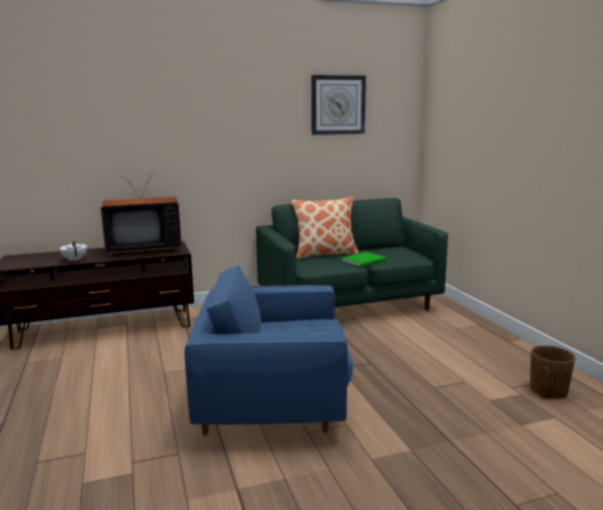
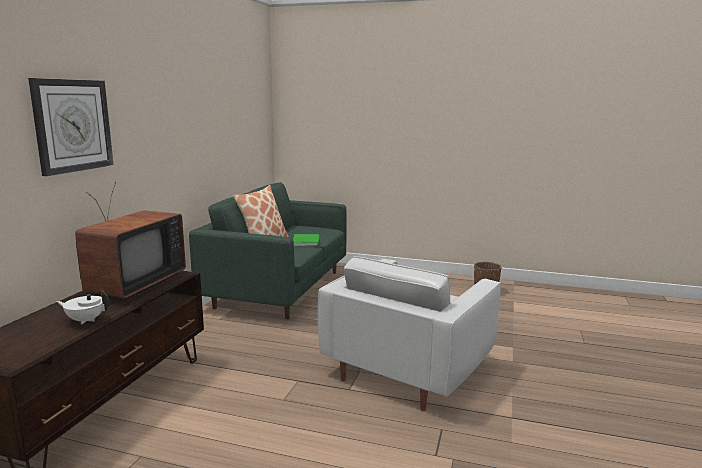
camera: 55 degrees left, 0 degrees up
(274, 405) = (409, 369): blue armchair -> white armchair
(338, 105) = (230, 95): wall clock -> wall clock (72, 125)

